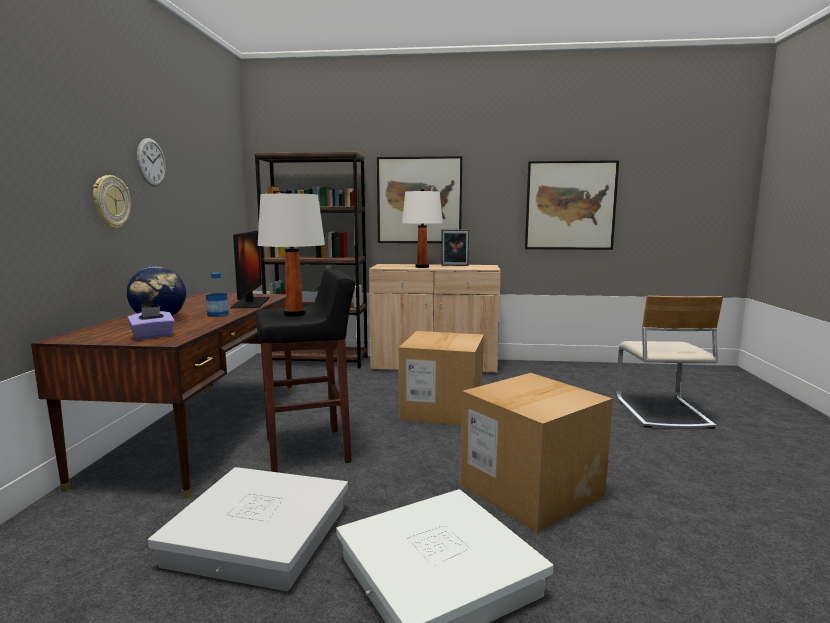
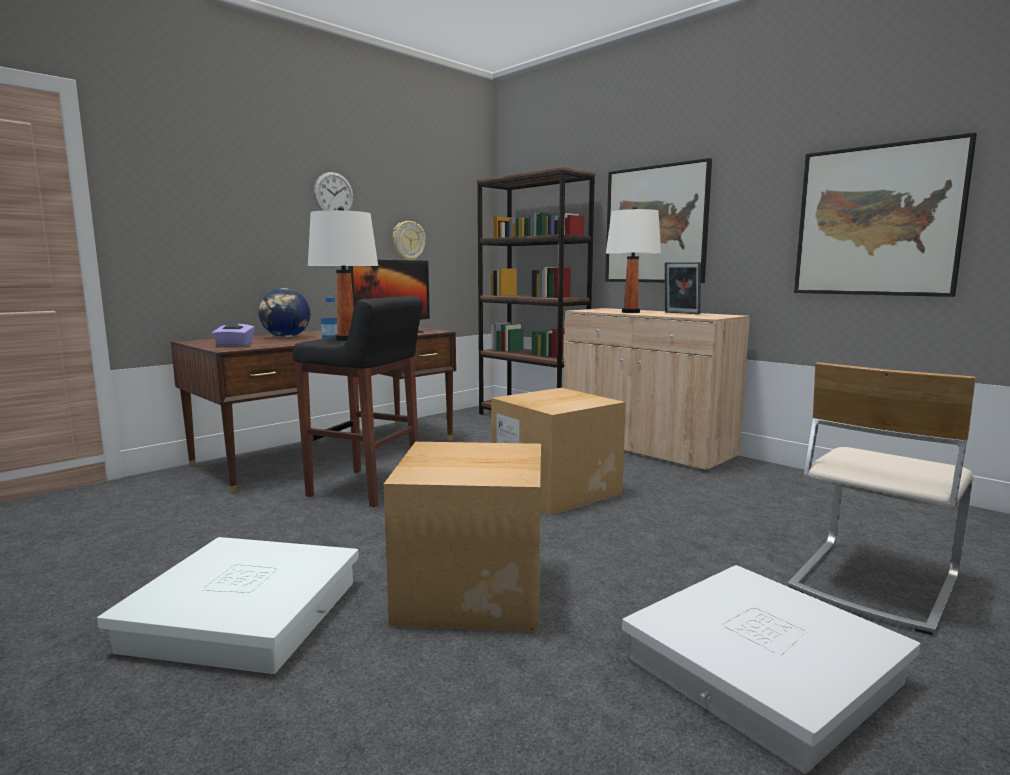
camera: 40 degrees right, 0 degrees up
(110, 202) = (275, 231): wall clock -> wall clock (408, 241)
(260, 535) = (215, 533): white storage box -> white storage box (764, 671)

